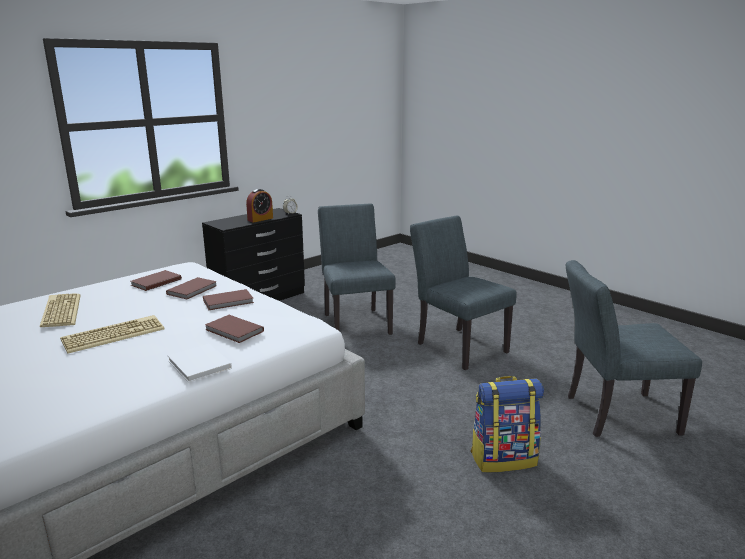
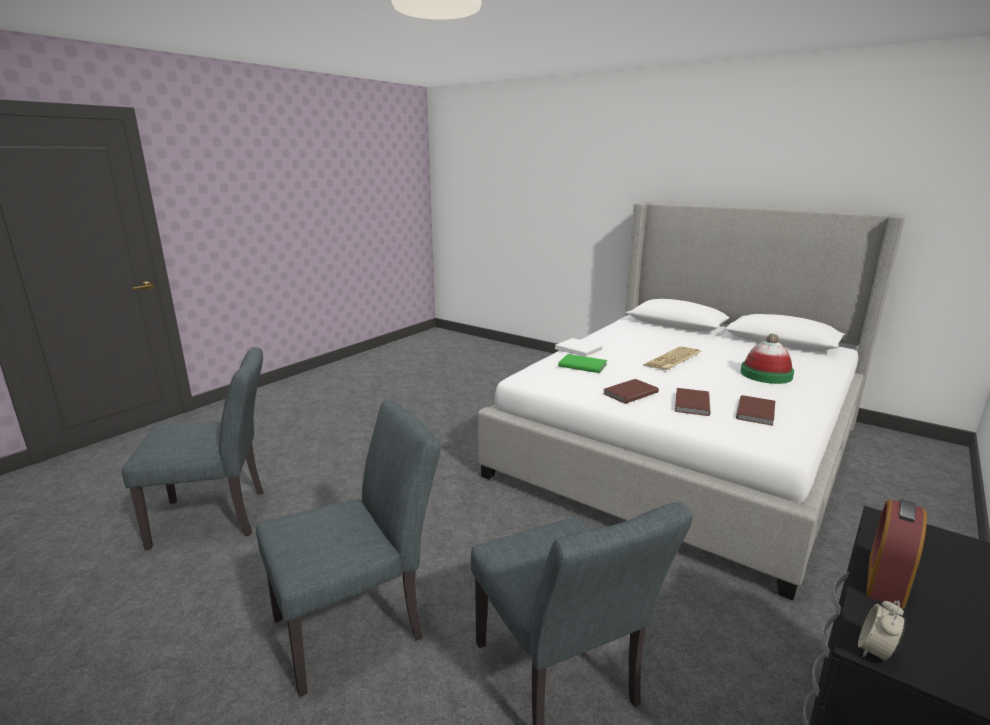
camera: 170 degrees right, 0 degrees up
(60, 311) = (766, 374): keyboard -> hat
(234, 331) = (582, 365): brown book -> green book
(457, 345) = (360, 624): grey chair -> grey chair turned 75 degrees counterclockwise
(503, 458) = (359, 467): backpack -> none

